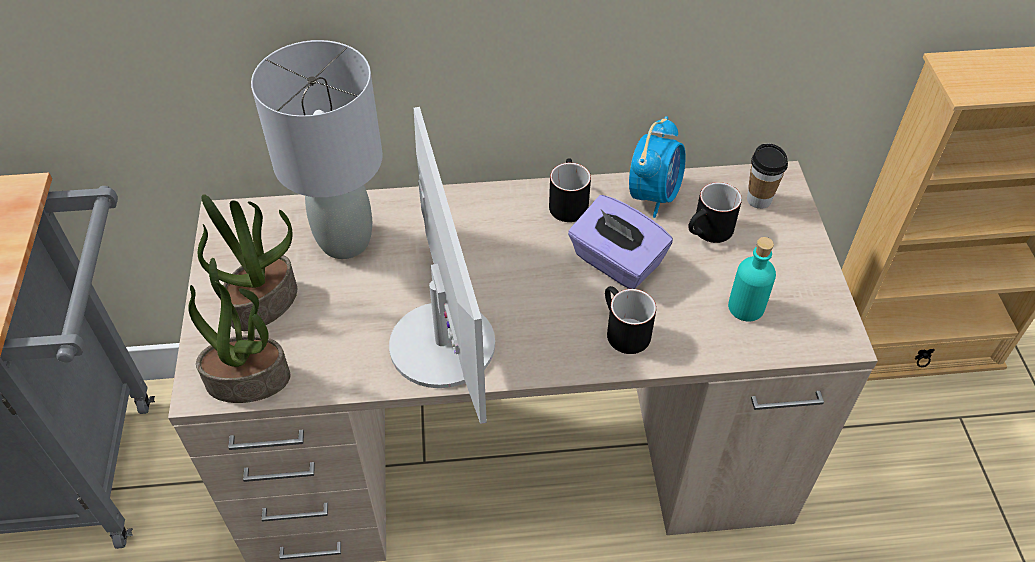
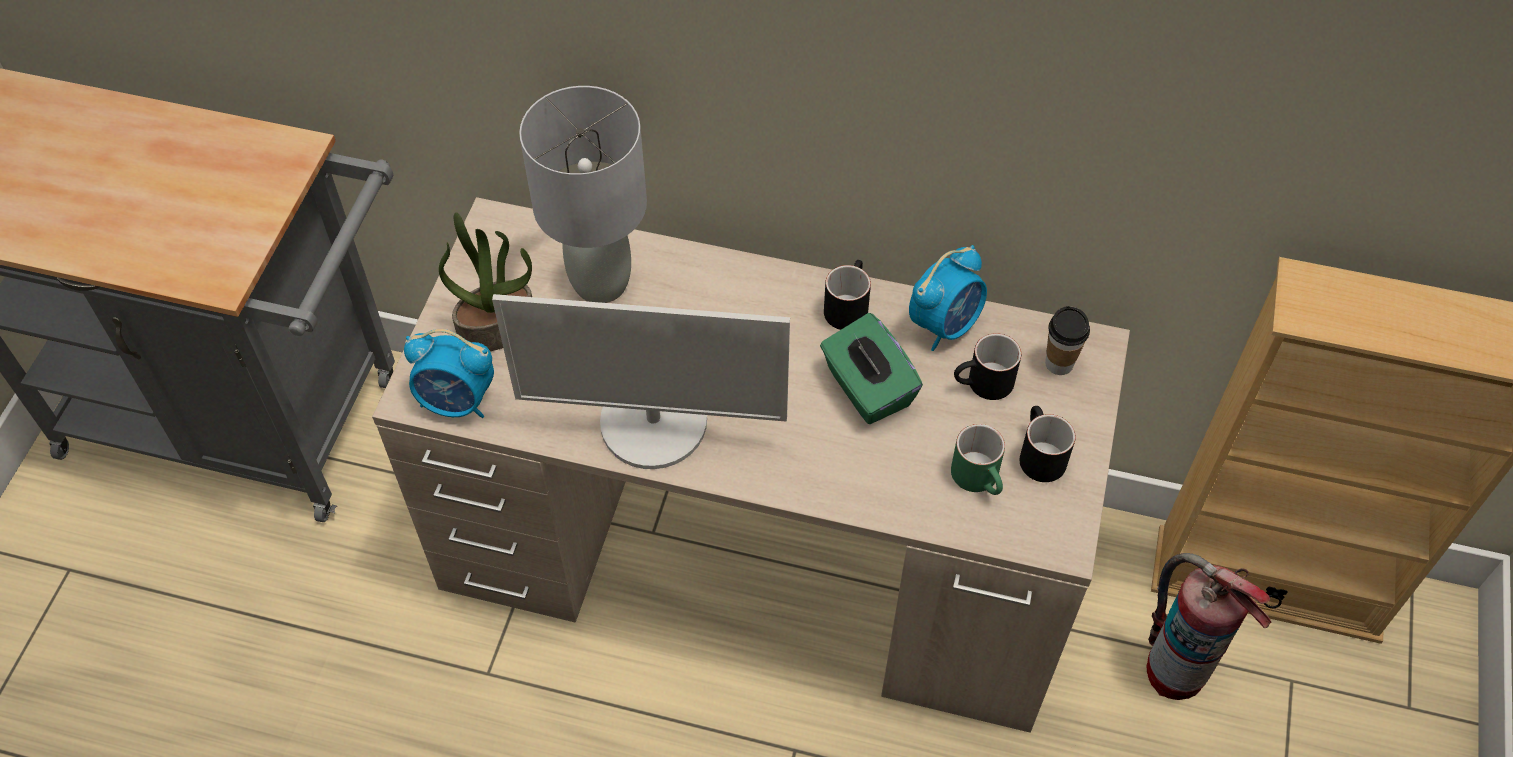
camera: 20 degrees right, 5 degrees up
(249, 379) = (457, 401): potted plant -> alarm clock
(444, 344) = (654, 423): monitor -> monitor turned 90 degrees clockwise
(616, 262) = (867, 388): purple tissue box -> green tissue box
(621, 331) = (837, 464): black mug -> black mug (1037, 454)
(746, 307) = (980, 479): turquoise bottle -> green mug
(875, 437) = (1175, 670): none -> fire extinguisher

